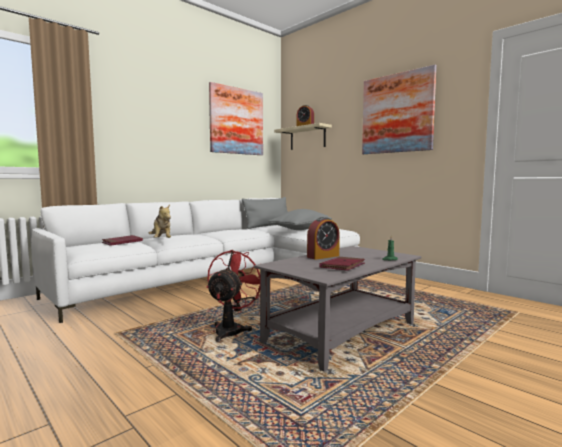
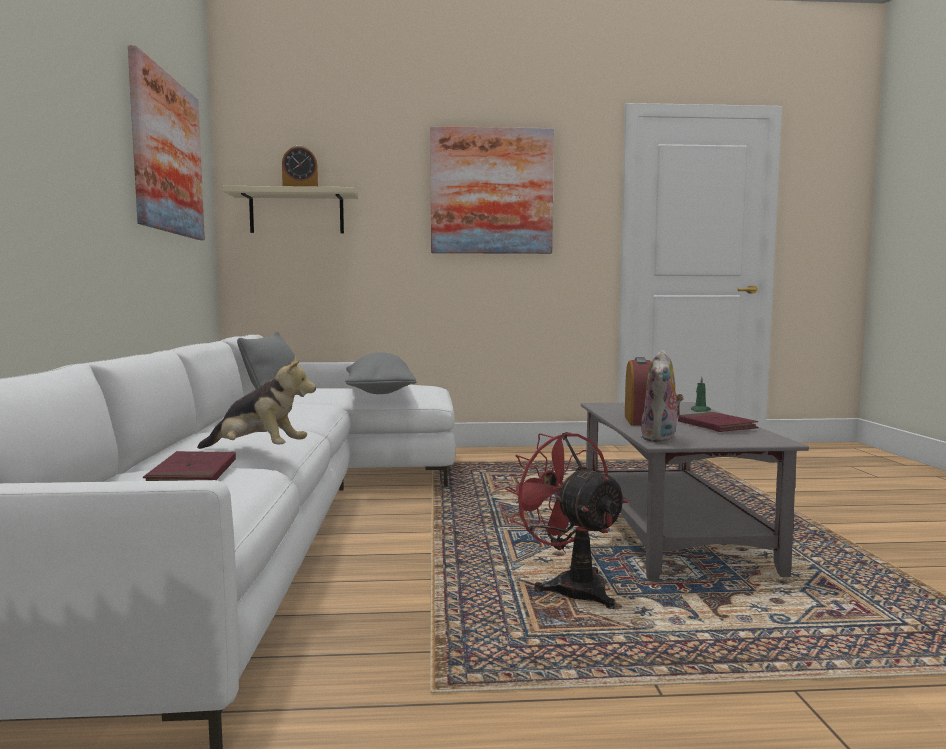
camera: 50 degrees left, 0 degrees up
(281, 263) = (661, 438): none -> plush toy

